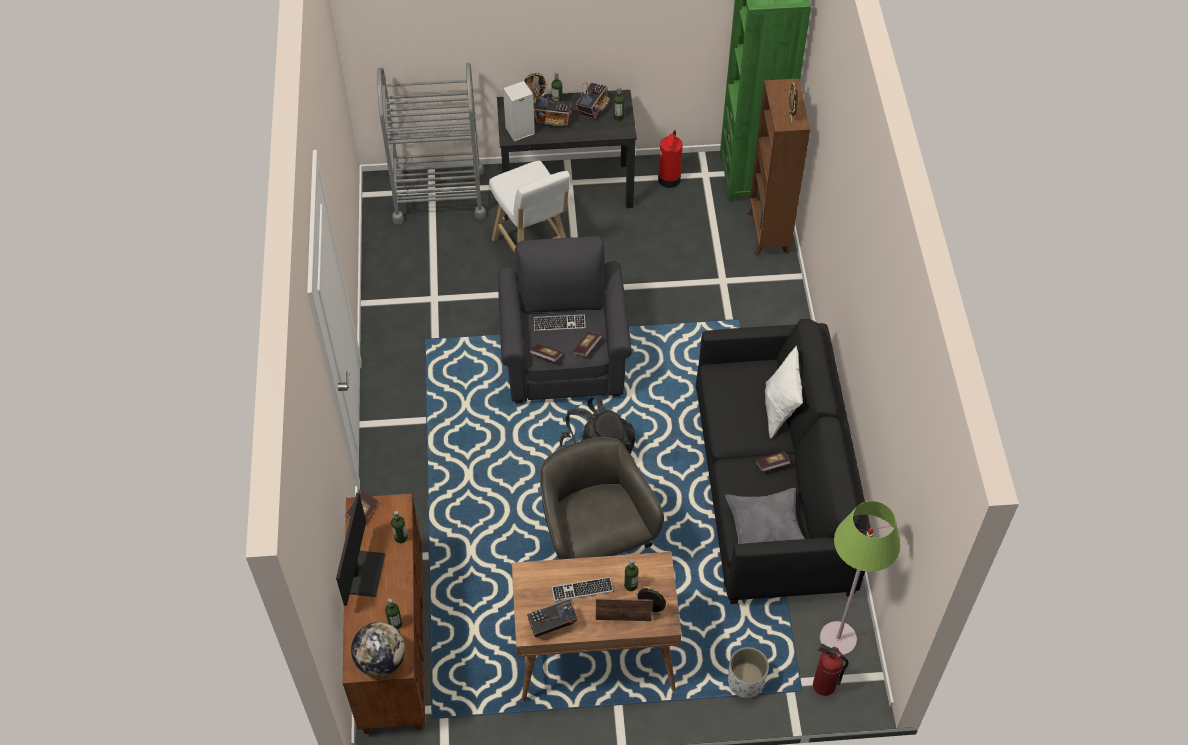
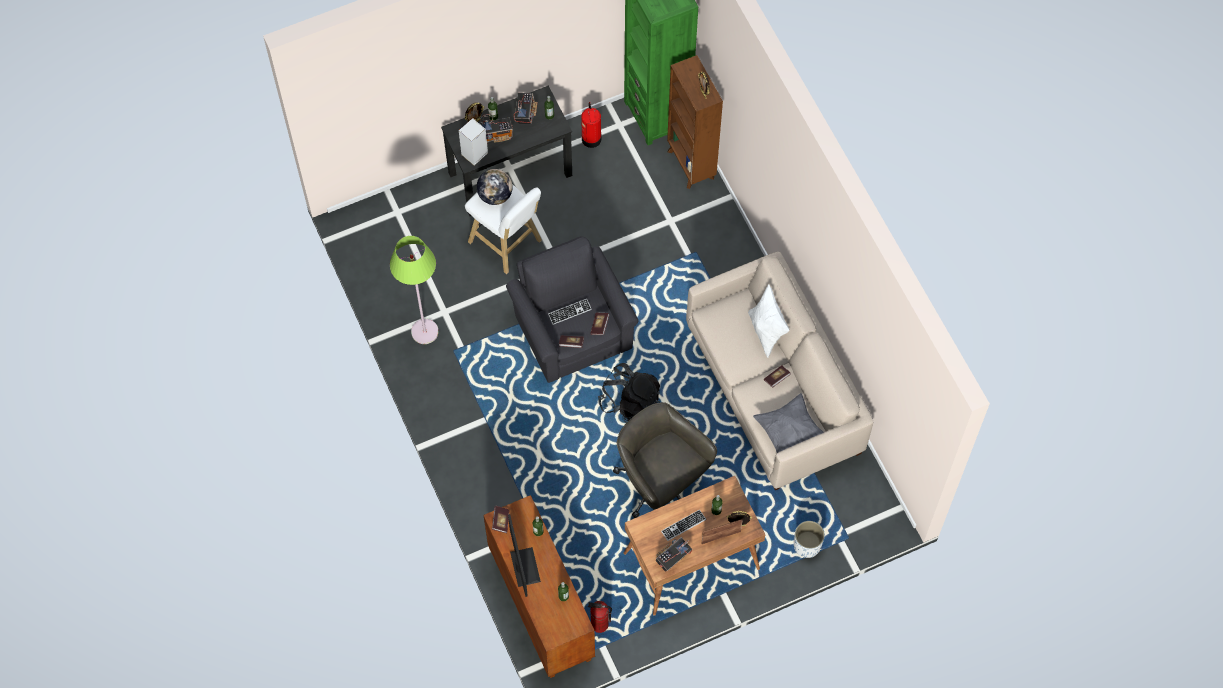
camera: 20 degrees left, 10 degrees up
(381, 660) = (565, 626): globe -> globe (495, 195)
(438, 195) = (405, 215): grey cart -> none
(772, 490) = (774, 390): black sofa -> beige sofa
(823, 685) = (862, 529): fire extinguisher -> fire extinguisher (599, 625)
(838, 639) = (861, 490): green floor lamp -> green floor lamp (425, 332)

